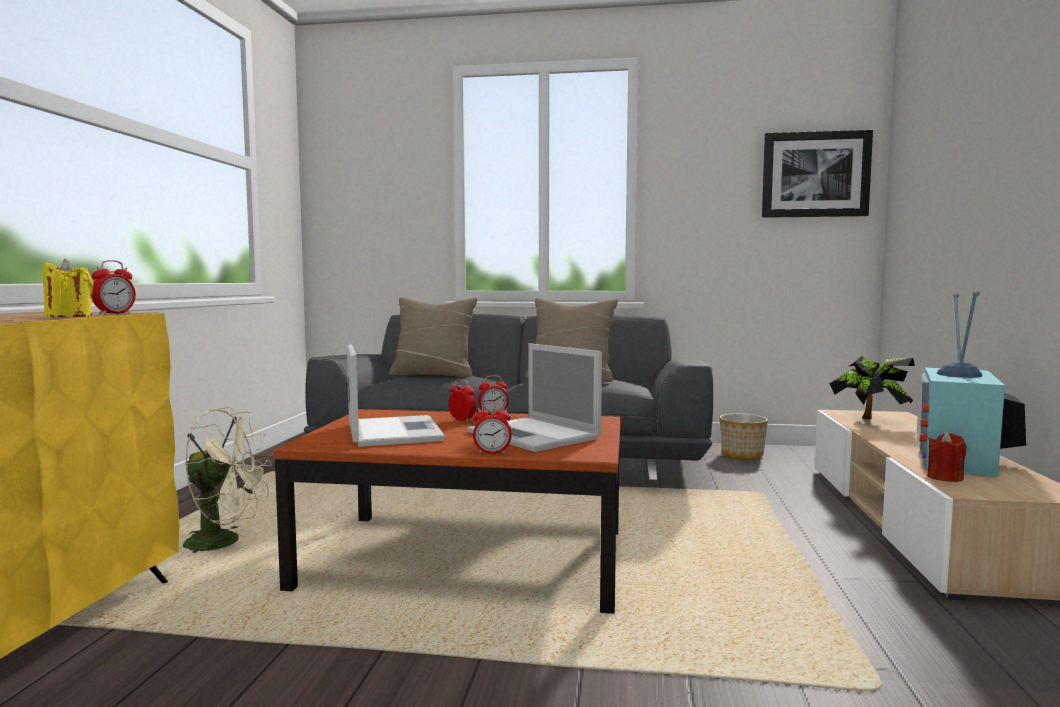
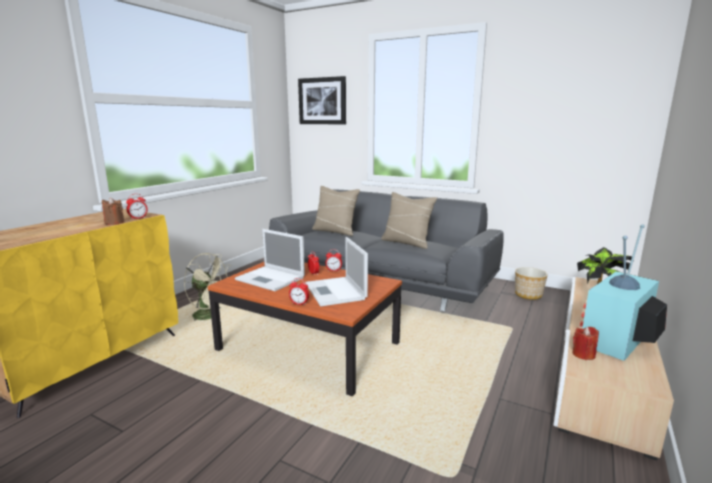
camera: 20 degrees right, 10 degrees up
(69, 316) = (114, 222): yellow candle -> brown candle
(393, 431) = (271, 279): laptop -> laptop turned 120 degrees clockwise
(815, 175) = (610, 105): picture -> picture (322, 101)

